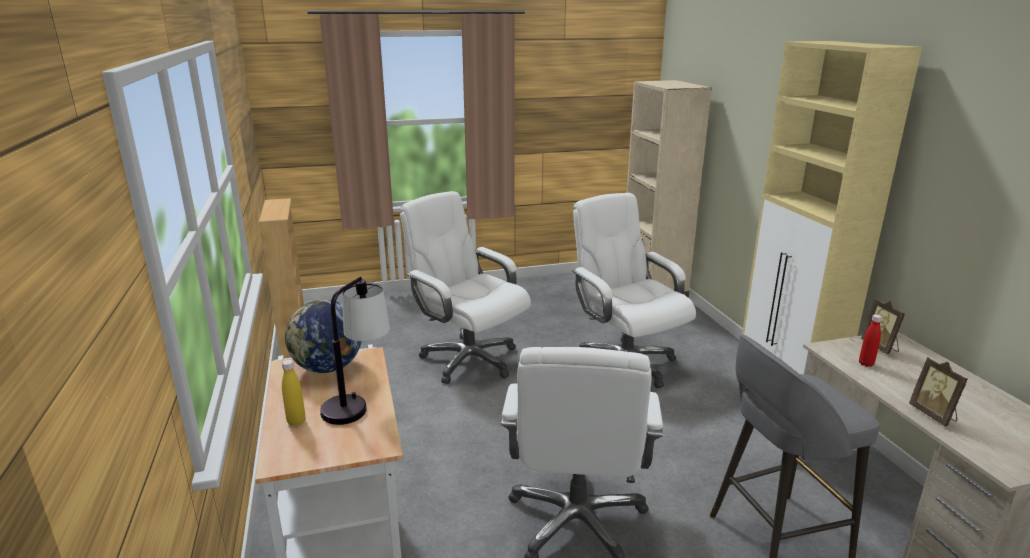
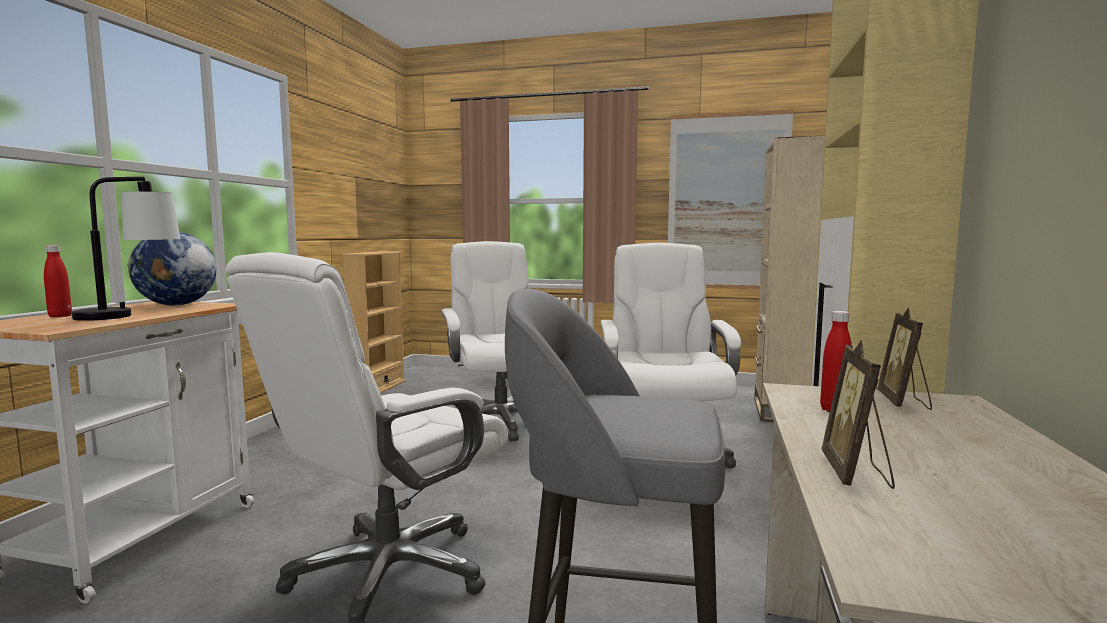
camera: 30 degrees right, 15 degrees down
(296, 422) = (60, 316): yellow bottle -> red bottle
(587, 118) = (727, 202): none -> picture

